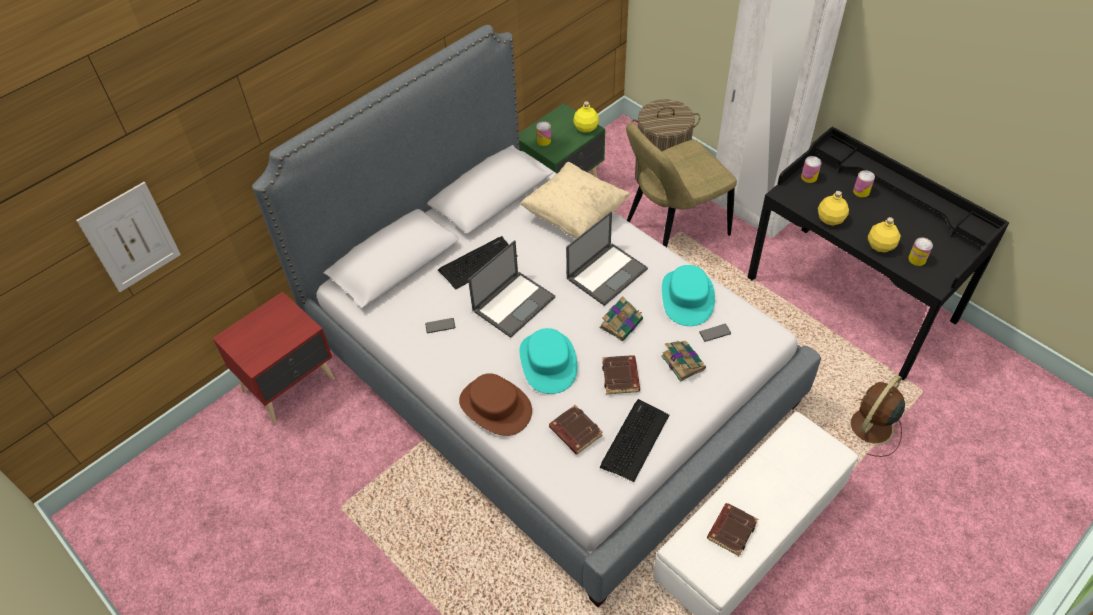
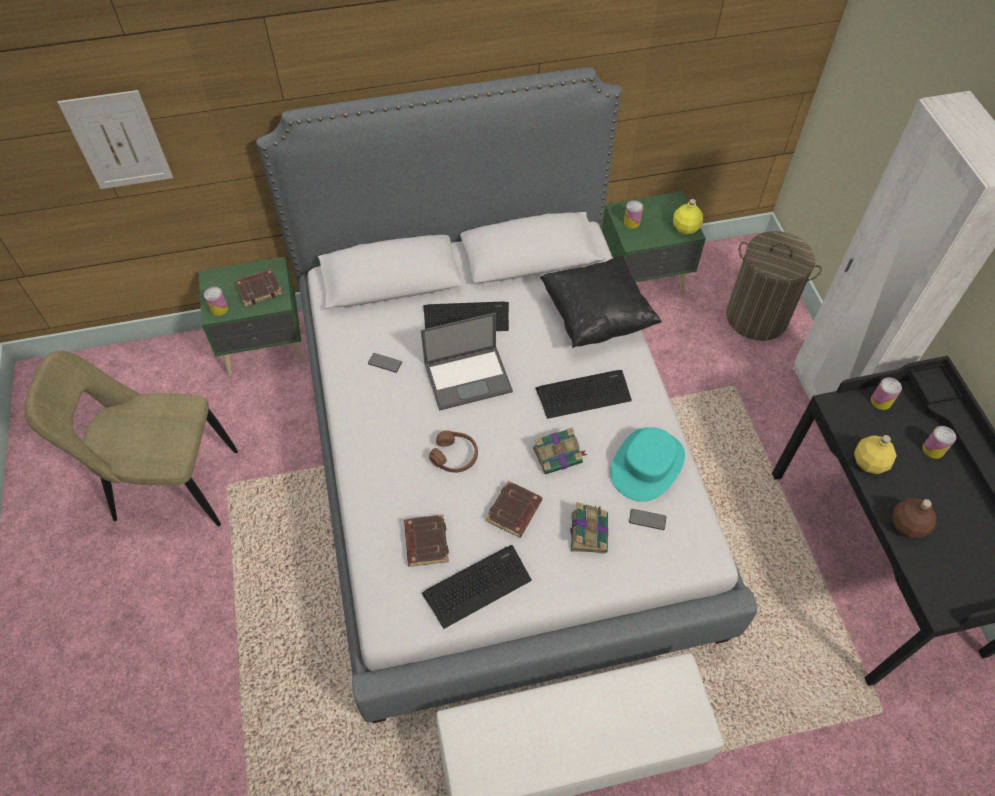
camera: 30 degrees right, 5 degrees up
(291, 385) = (266, 348): red nightstand -> green nightstand
(495, 407) = (373, 472): brown hat -> none
(548, 362) = (455, 456): turquoise hat -> brown headphones
(574, 216) = (596, 317): beige pillow -> black pillow
(607, 273) = (583, 394): laptop -> keyboard
(672, 232) = (725, 383): beige chair -> beige chair (170, 485)
(731, 530) = (524, 737): brown book -> brown book (259, 289)
(869, 428) = (788, 715): brown fan -> none
(880, 245) = (907, 525): yellow bottle -> brown bottle
(917, 259) = (941, 565): can -> can (219, 309)

